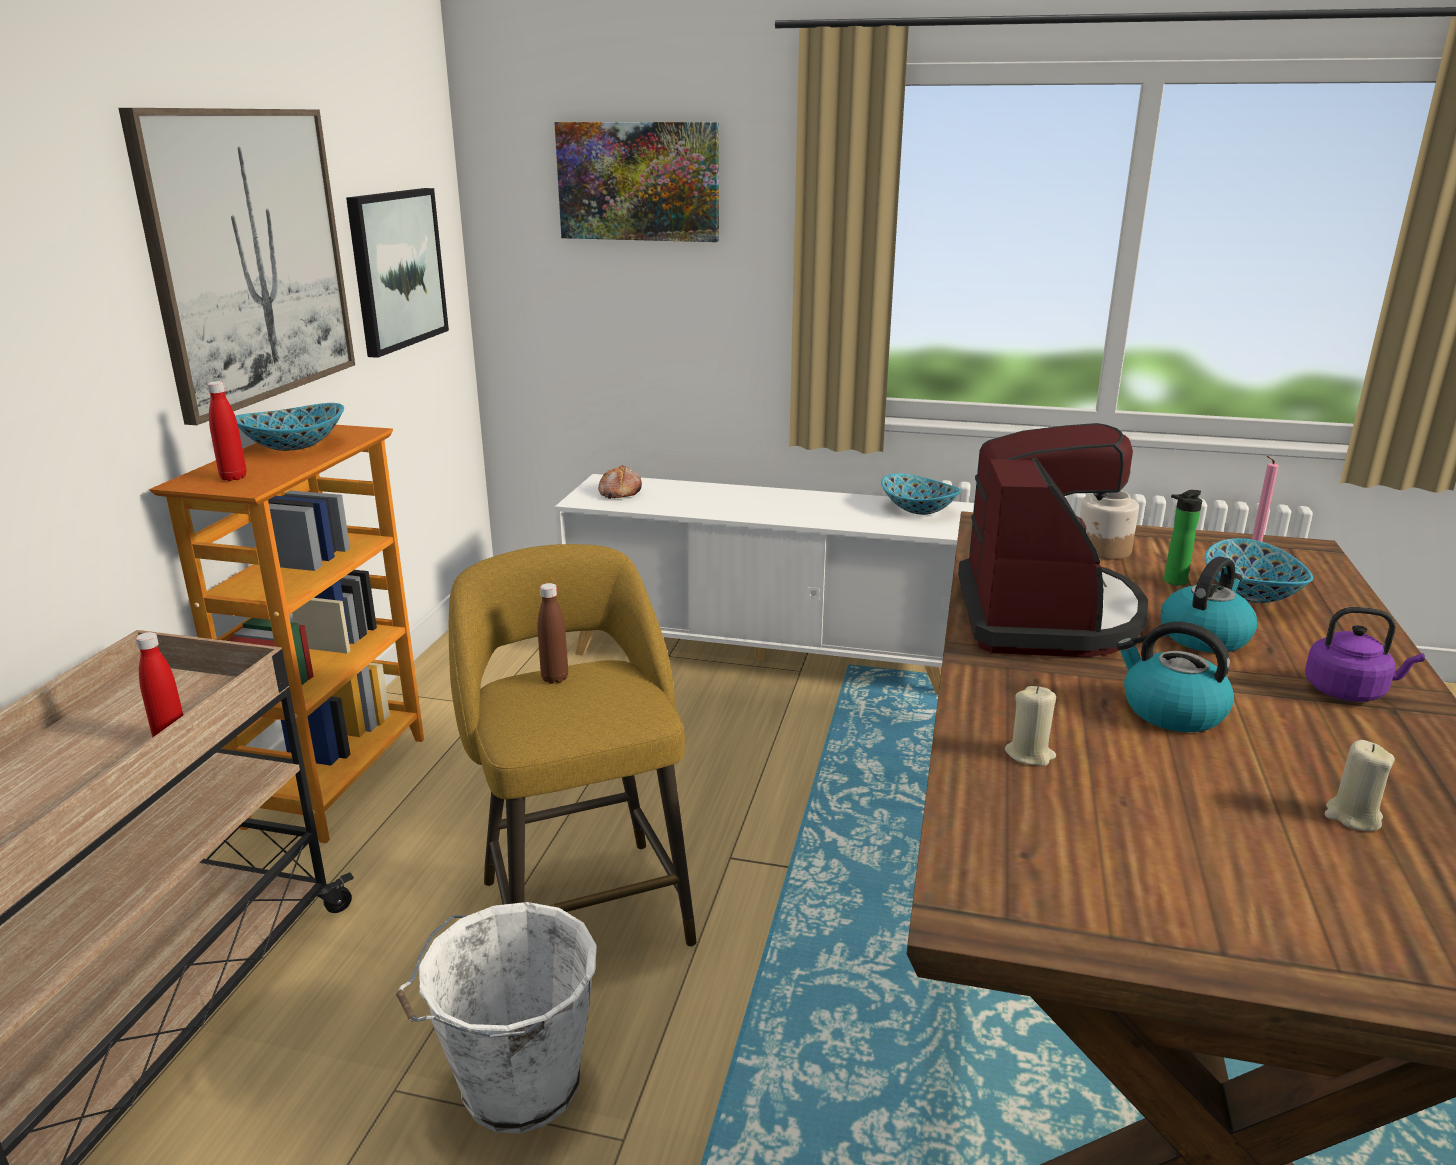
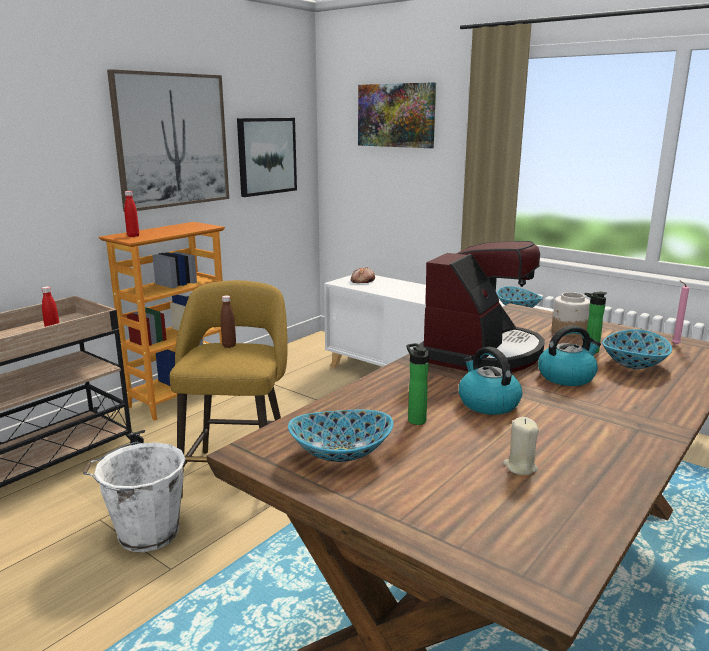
camera: 25 degrees right, 5 degrees down
(293, 445) = (174, 228): bowl -> bowl (340, 453)
(1029, 754) = (377, 404): beige candle -> none
(1119, 769) = (415, 419): none -> bottle
(1349, 691) = (620, 416): purple kettle -> none

